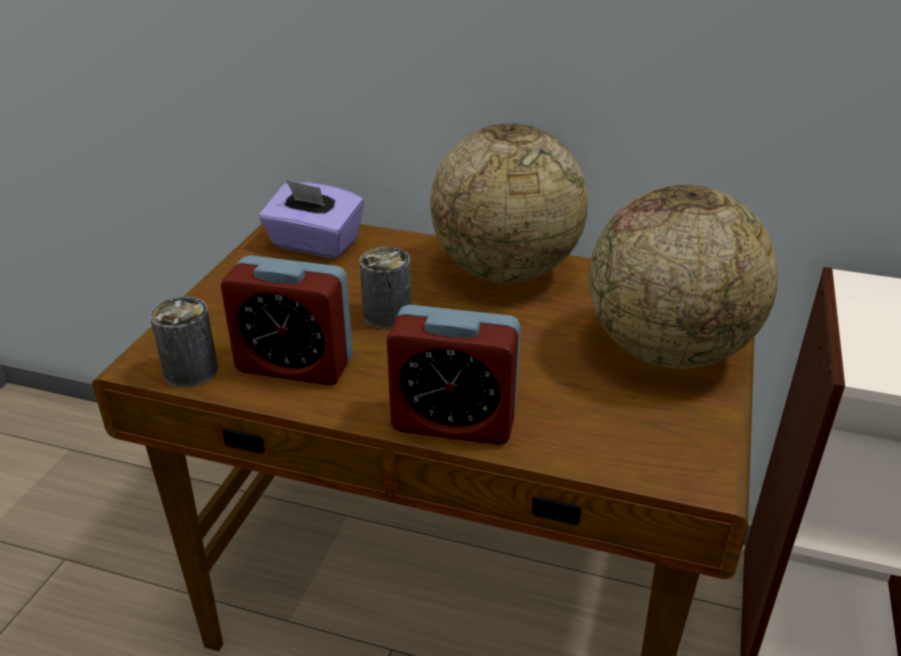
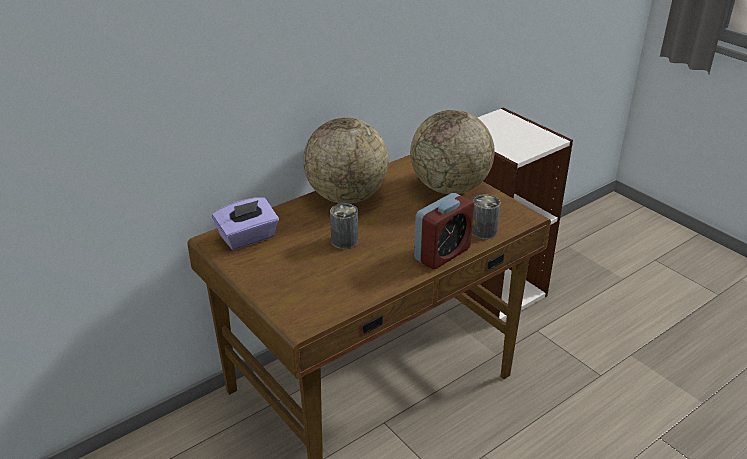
camera: 55 degrees left, 0 degrees up
(191, 371) = (325, 312): can -> can (483, 231)
(295, 365) = (356, 280): alarm clock -> none

